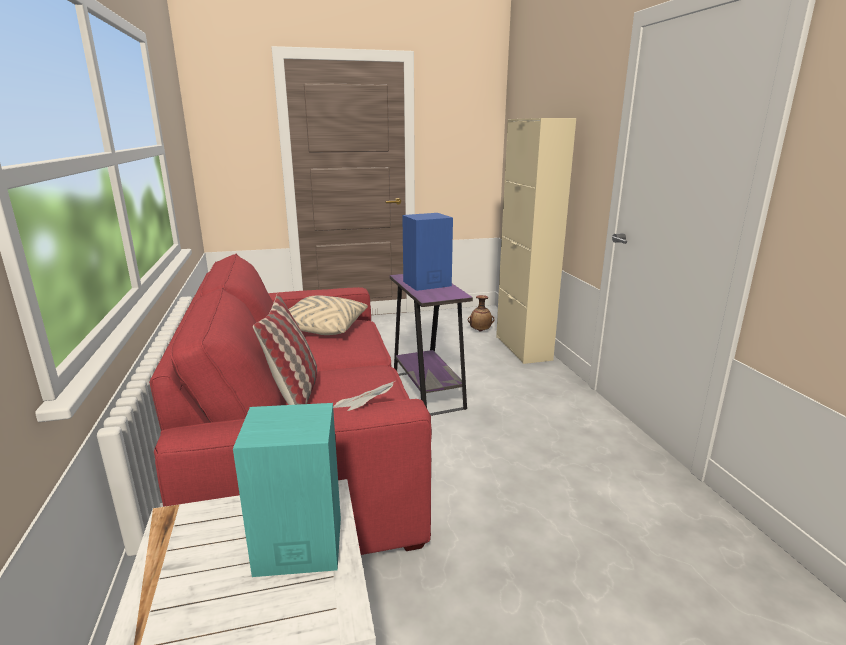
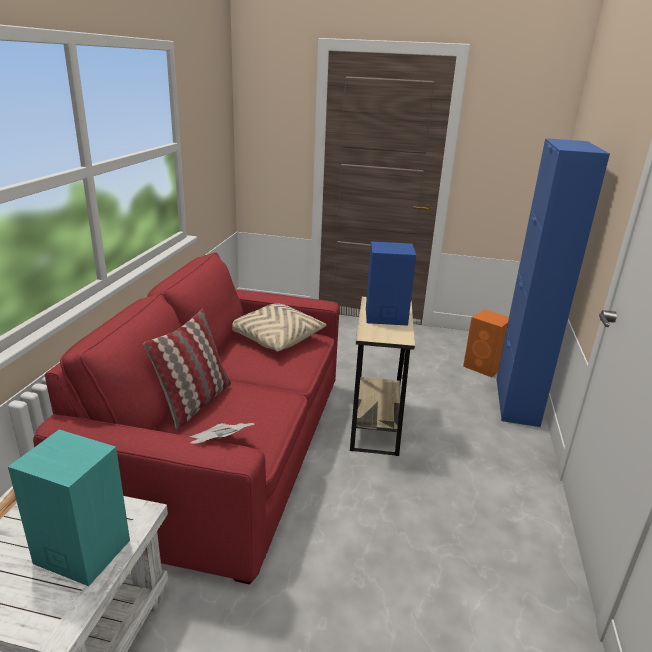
camera: 25 degrees right, 5 degrees up
(428, 391) = (375, 423): purple side table -> beige side table
(480, 331) = (484, 367): vase -> orange speaker
(523, 348) = (516, 401): beige cabinet -> blue cabinet

